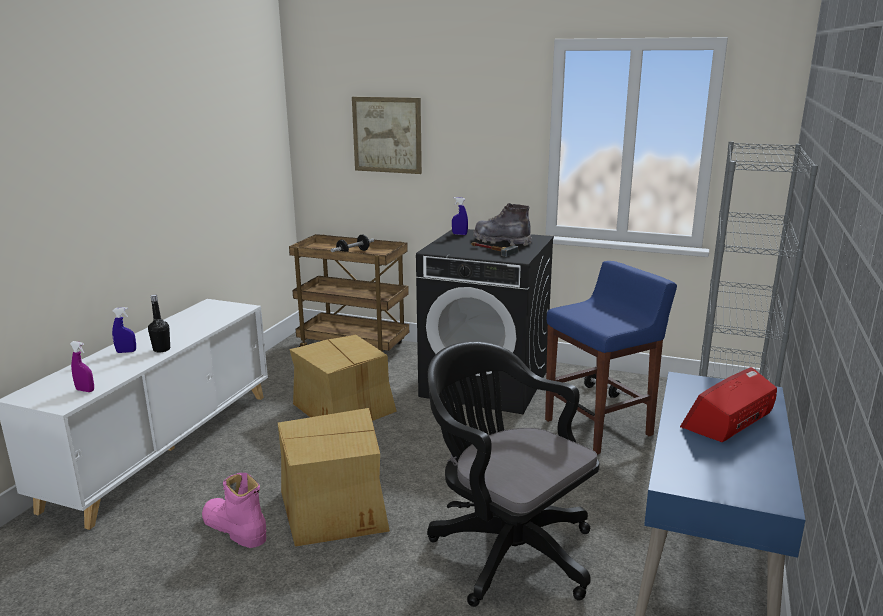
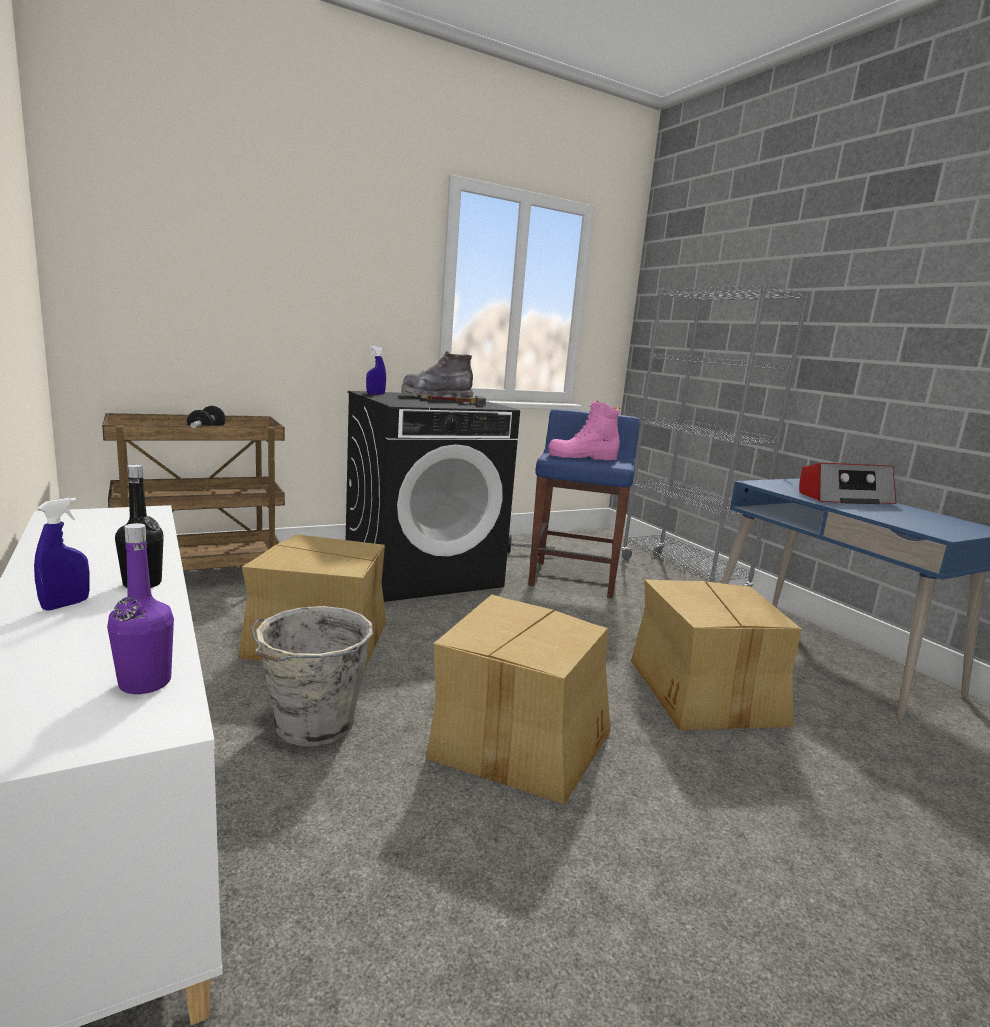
camera: 50 degrees left, 5 degrees down
(85, 390) = (145, 683): purple spray bottle -> purple bottle
(234, 528) = (458, 834): pink boot -> pink boot (582, 457)
(266, 452) = (312, 726): none -> grey bucket
(387, 135) = (232, 264): picture -> none
(506, 548) = (706, 693): black office chair -> cardboard box
(728, 420) = (843, 498): radio -> radio turned 105 degrees counterclockwise

